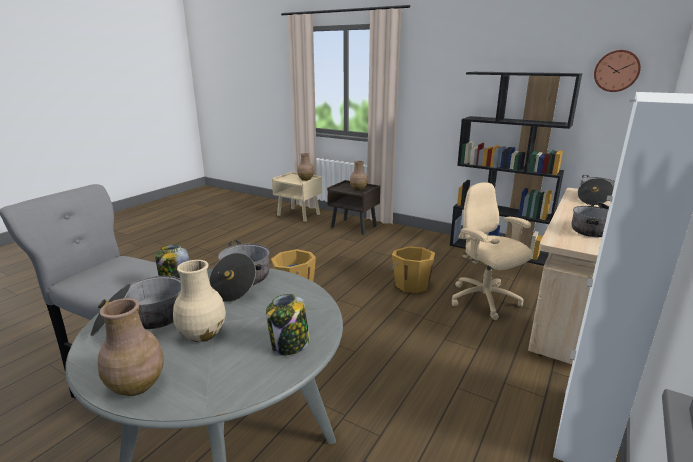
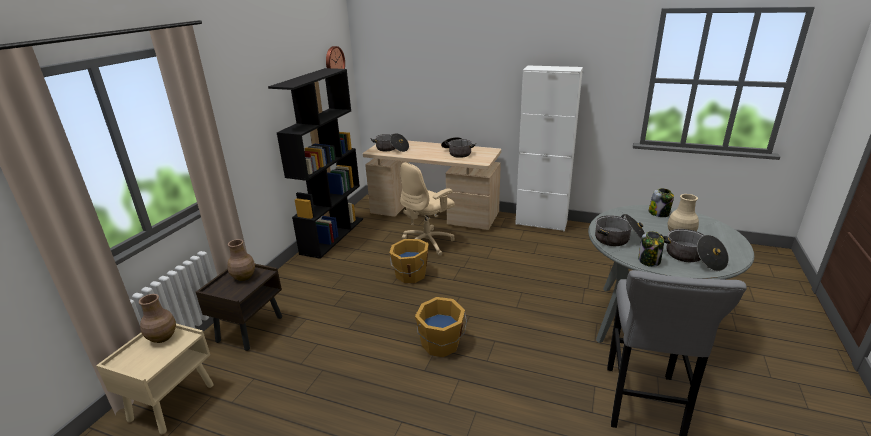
camera: 100 degrees left, 5 degrees up
(138, 385) = (729, 240): brown vase -> none

